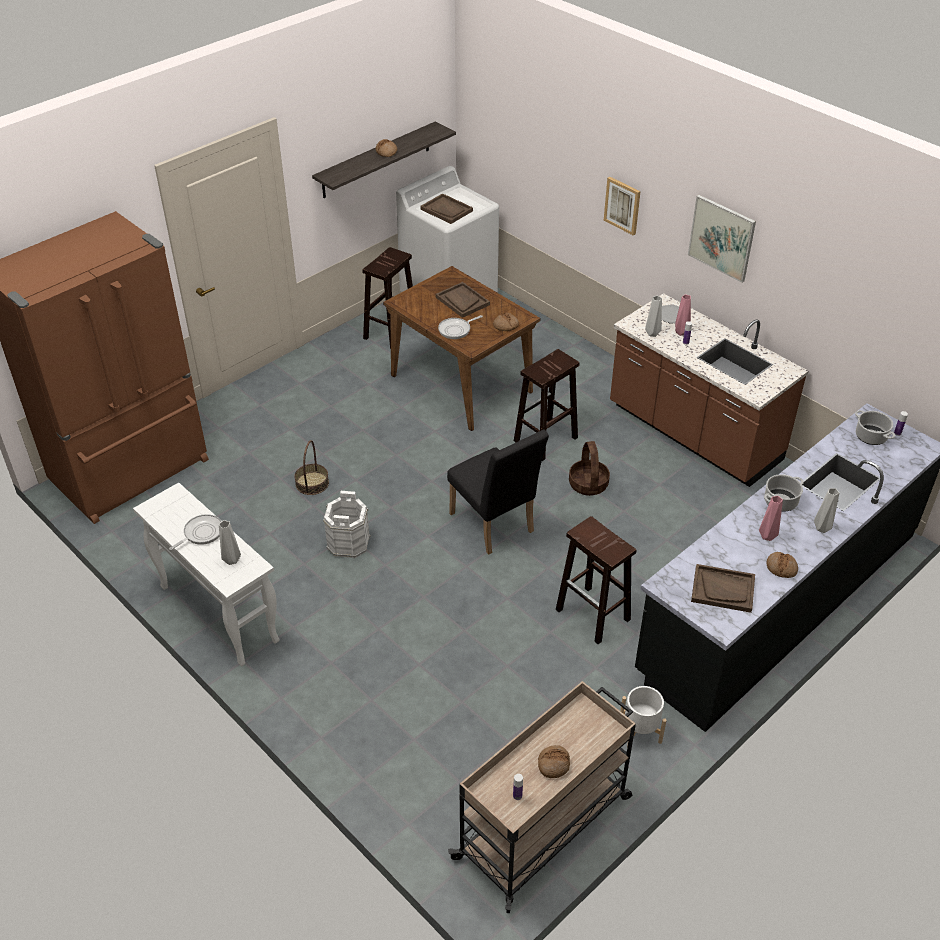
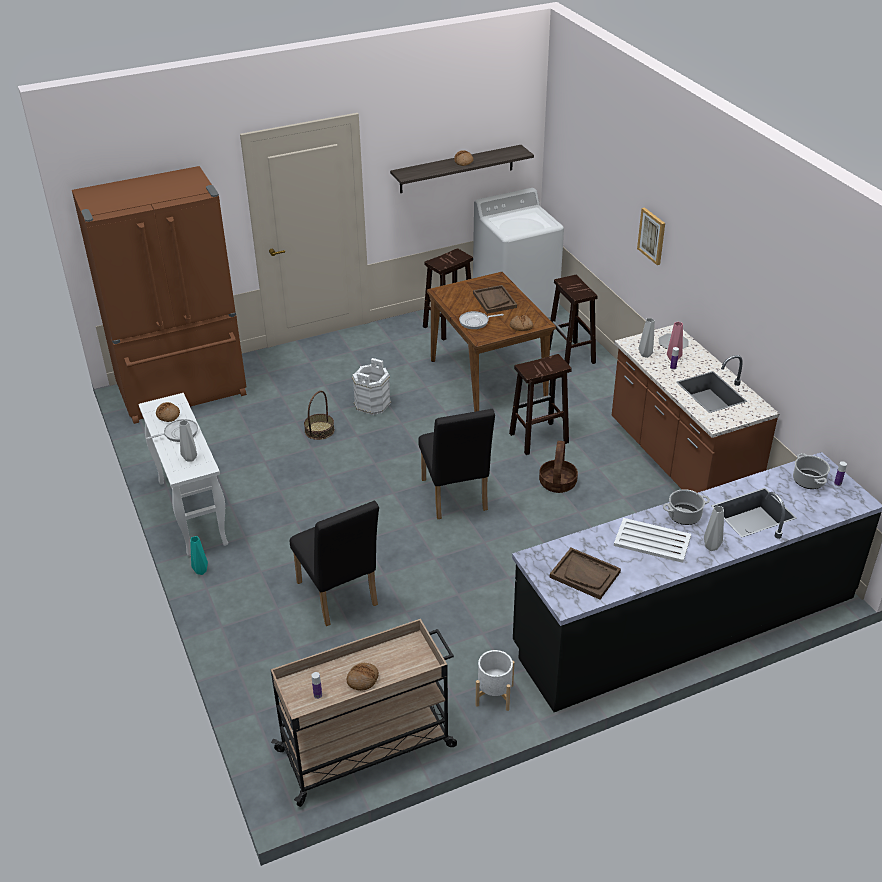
camera: 20 degrees right, 5 degrees down
(265, 679) = (201, 571): none -> turquoise vase
(348, 543) = (324, 483): white bucket -> white bucket (372, 404)
(431, 669) = (339, 598): none -> black chair
(446, 210) = (514, 223): brown tray -> none
(594, 615) = (504, 590): brown stool -> brown stool (571, 356)
(721, 238) = (721, 273): picture -> none
(766, 536) = (653, 541): pink vase -> white tray
(781, 568) = (651, 570): bread -> bread (168, 415)

